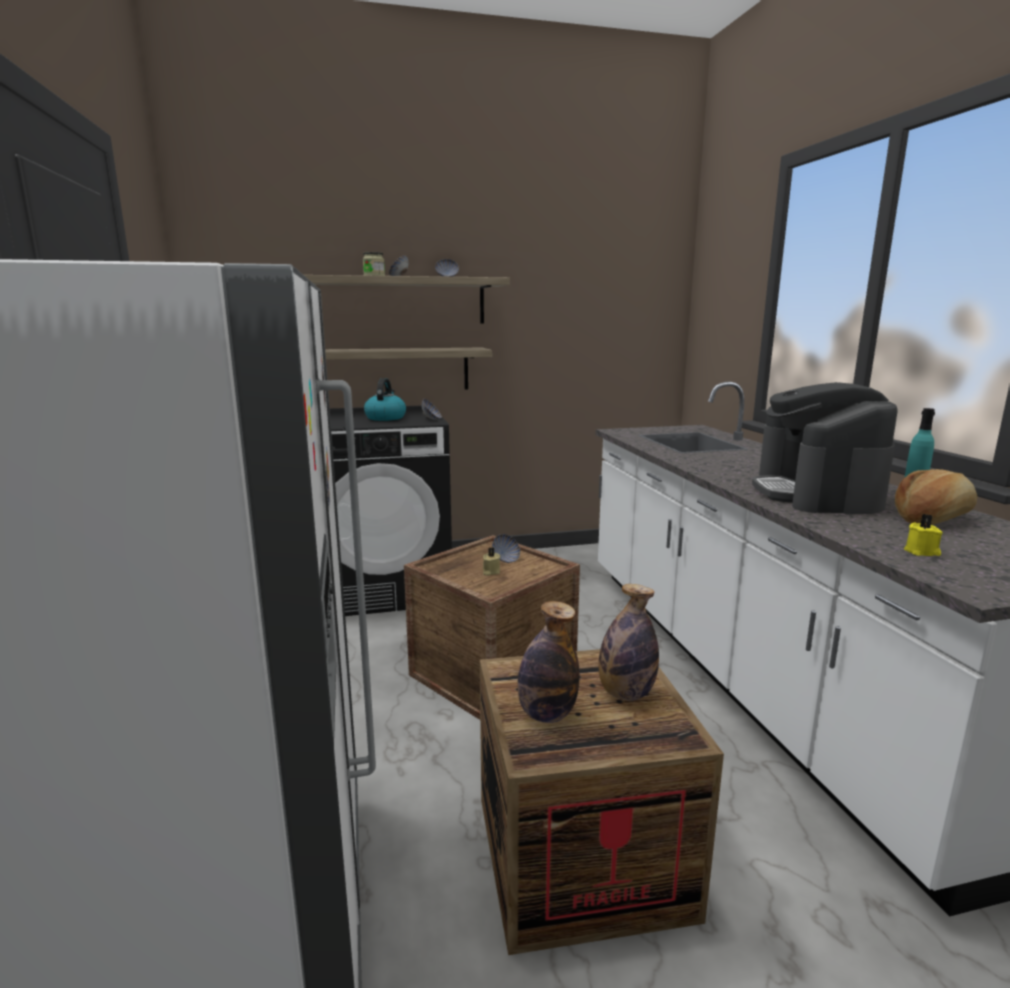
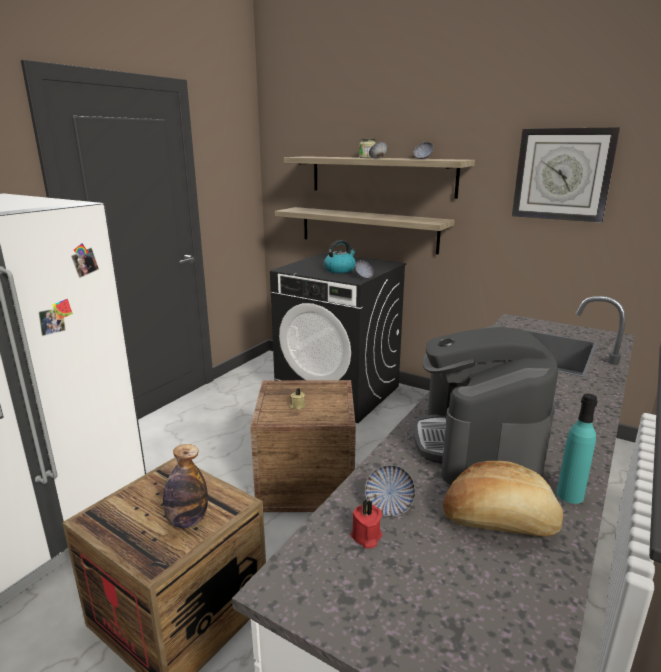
camera: 45 degrees right, 5 degrees up
(505, 560) = (323, 401): bowl -> bowl (389, 506)
(546, 714) = (135, 504): bottle -> none
(584, 293) = (562, 174): none -> wall clock
(816, 494) = (478, 445): coffee machine -> coffee machine turned 45 degrees counterclockwise
(922, 552) = (366, 537): yellow candle -> red candle

